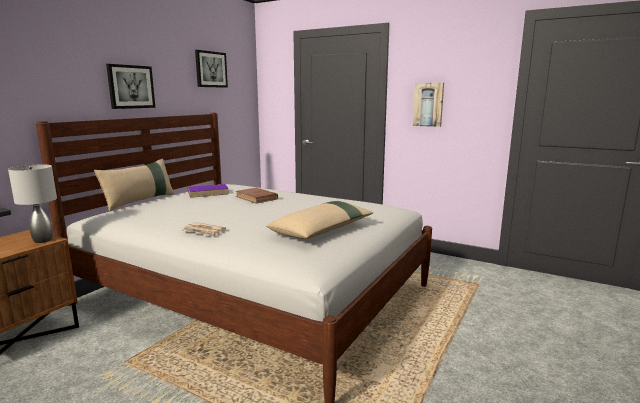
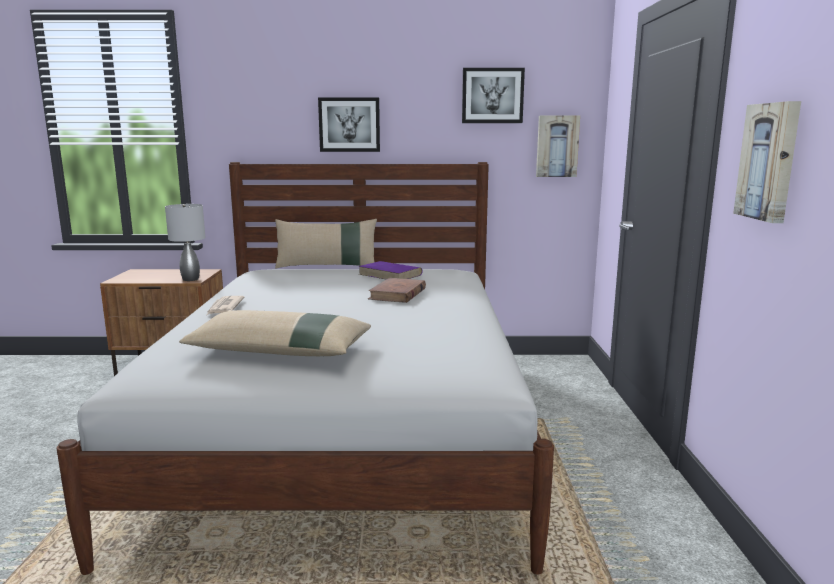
camera: 60 degrees right, 0 degrees up
(241, 101) = (557, 146): none -> picture

